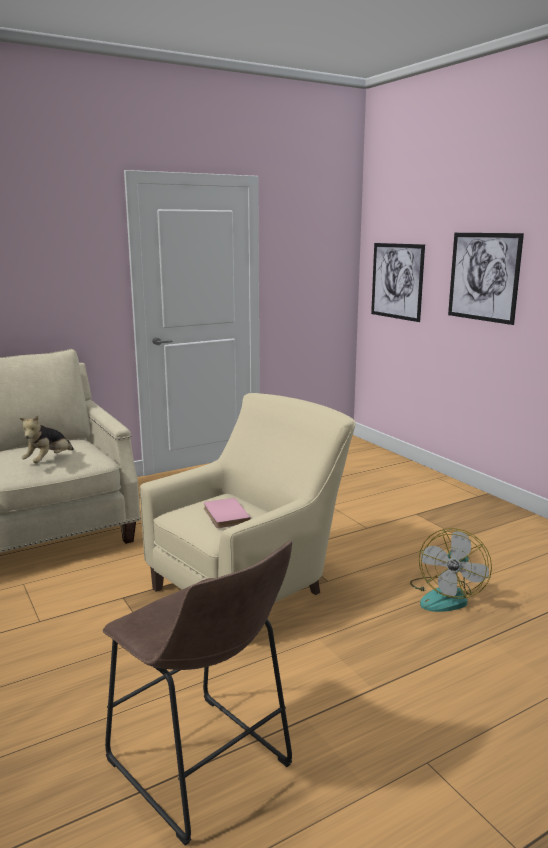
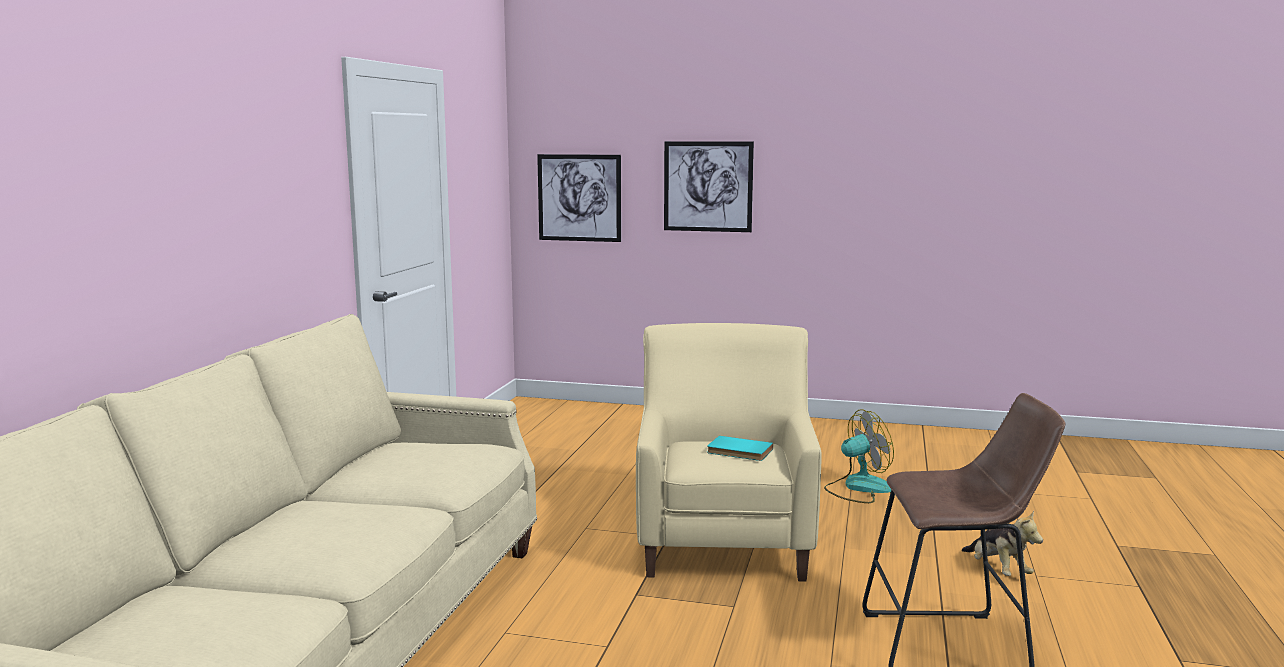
camera: 45 degrees left, 5 degrees down
(49, 461) = (455, 463): plush toy -> plush toy (998, 570)
(224, 515) = (739, 451): pink book -> turquoise book
(446, 596) = (858, 488): fan -> fan turned 90 degrees counterclockwise

